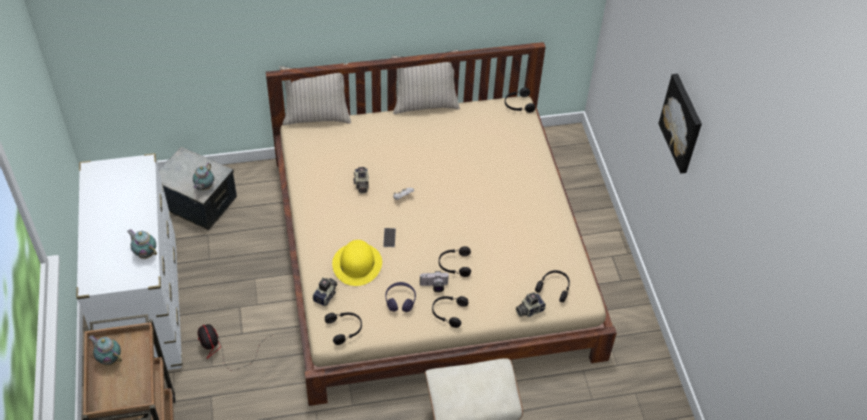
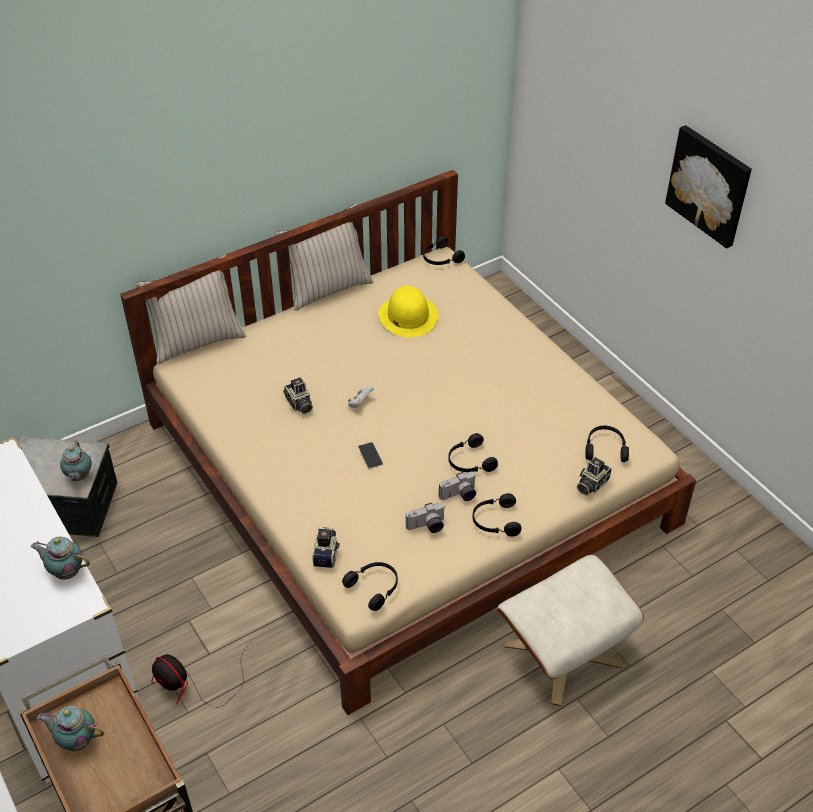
camera: 20 degrees left, 5 degrees down
(357, 263) = (346, 500): yellow hat -> yellow hat (408, 316)
(400, 300) = (427, 527): purple headphones -> camera

